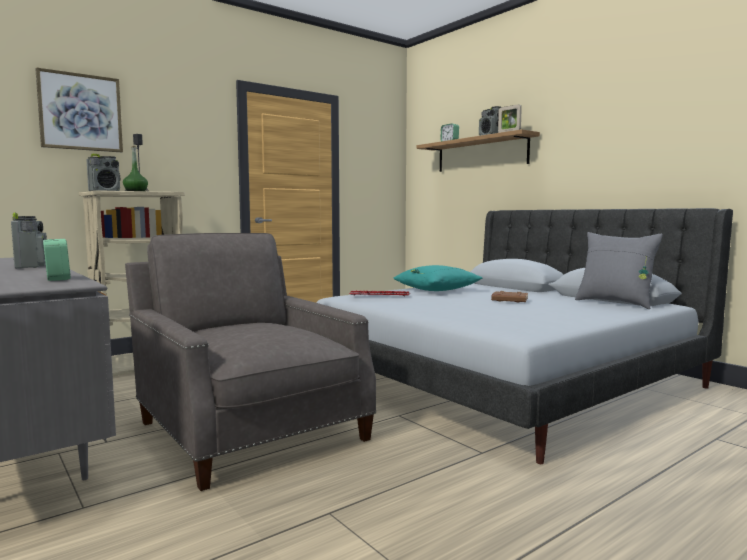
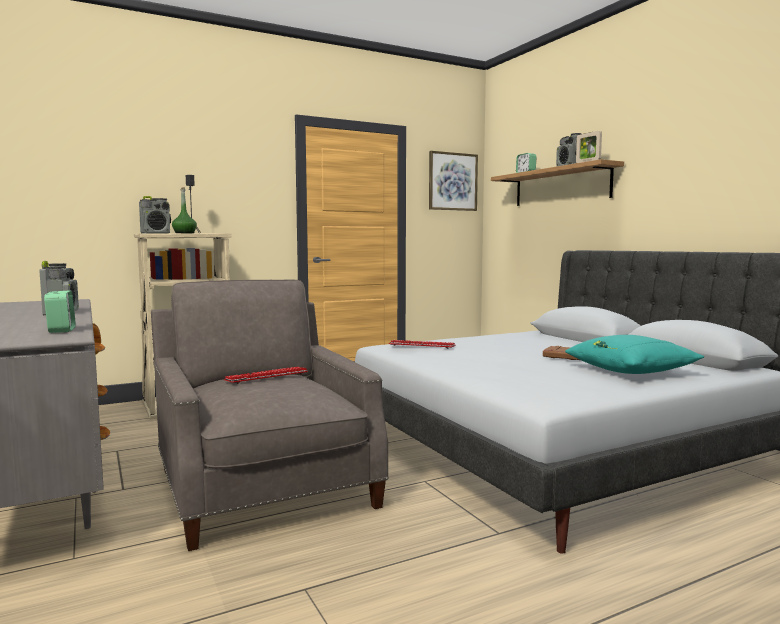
camera: 10 degrees right, 0 degrees up
(80, 112) = (137, 154): picture -> picture (452, 181)
(251, 324) = (266, 377): none -> keyboard
(437, 290) = (491, 341): turquoise pillow -> turquoise pillow (631, 372)
(615, 303) = (691, 365): grey pillow -> none

